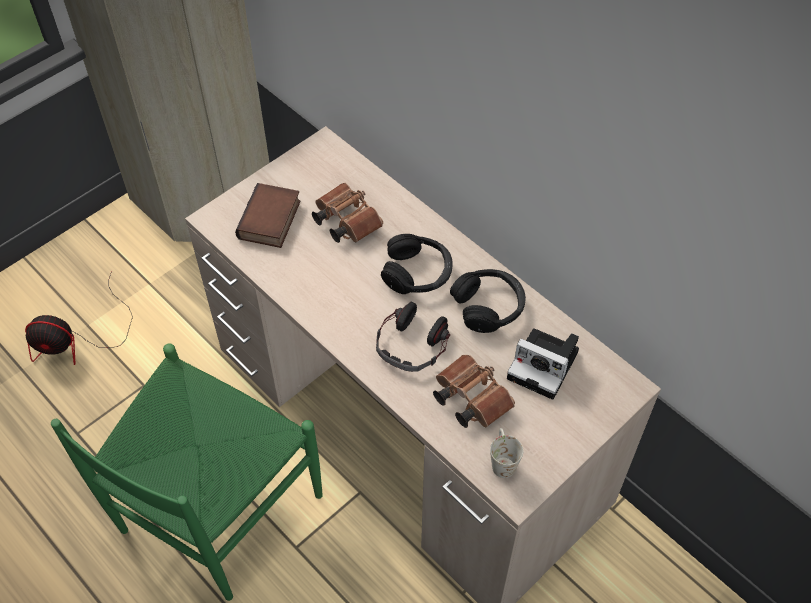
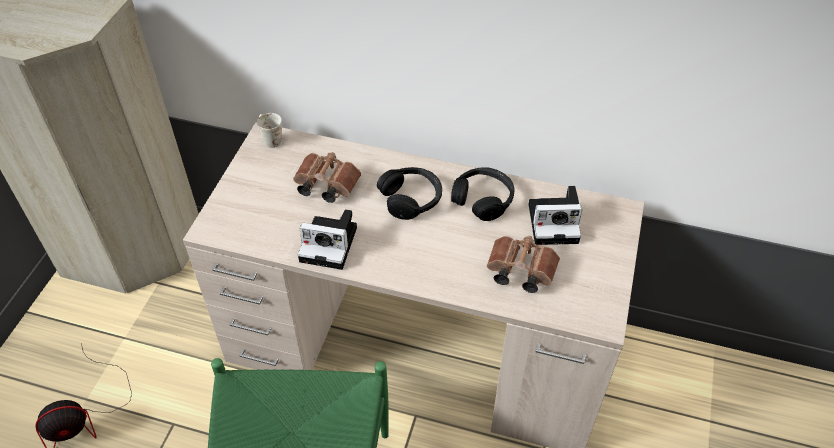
camera: 30 degrees left, 5 degrees down
(271, 221) = (262, 210): book -> none
(310, 284) = (331, 244): none -> camera
(412, 344) = (446, 252): headphones -> none
(502, 460) = (576, 304): white mug -> white mug (270, 138)

